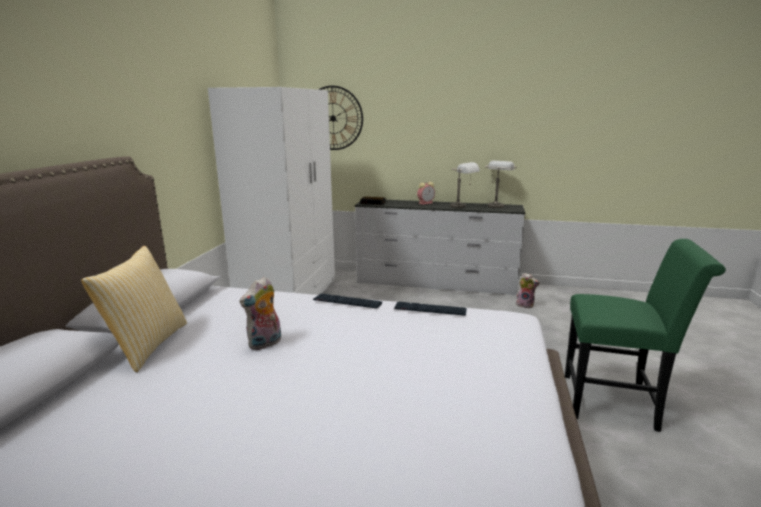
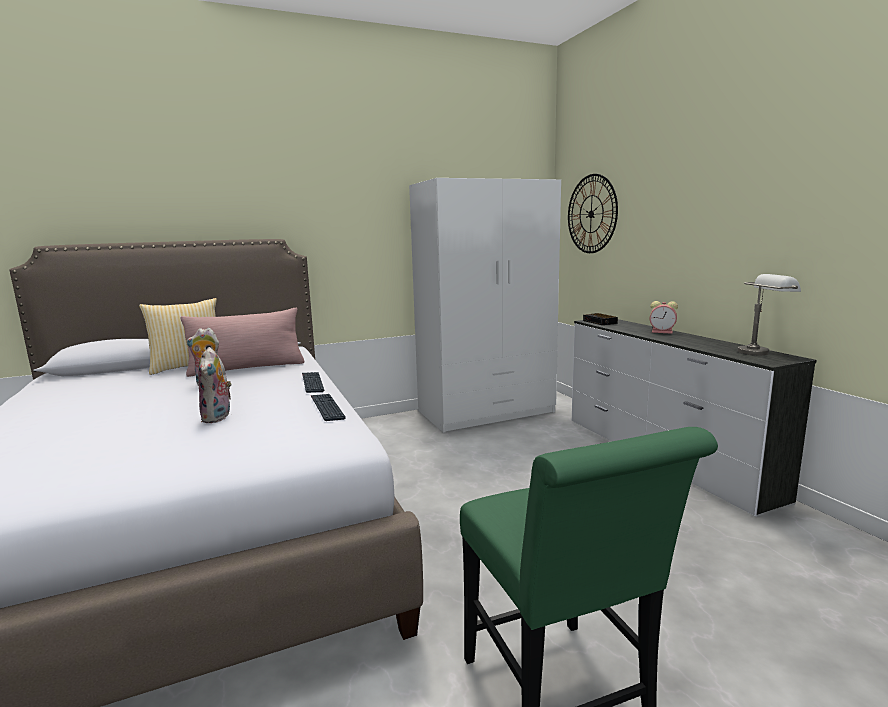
camera: 55 degrees right, 5 degrees down
(230, 318) = (247, 368): none -> pink pillow
(462, 207) = (694, 344): grey table lamp -> none
(525, 305) = (739, 532): plush toy -> plush toy (218, 417)

